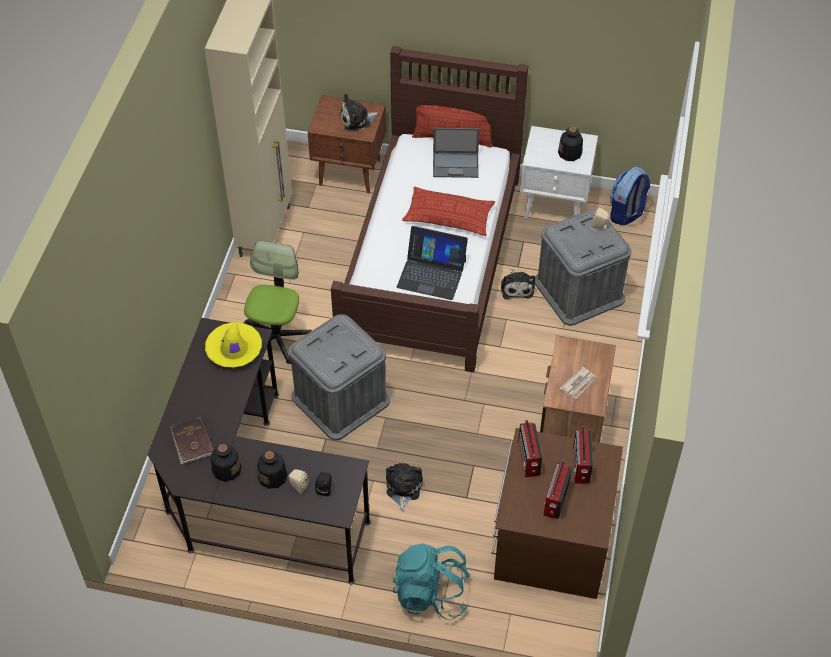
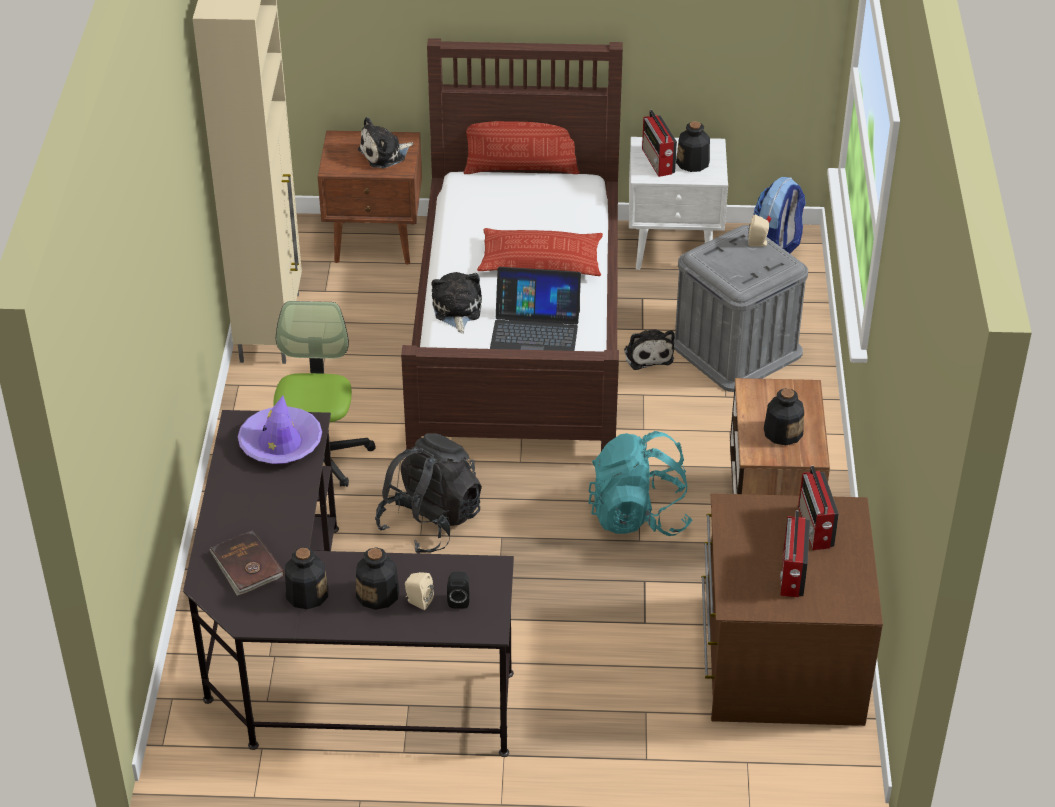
camera: 10 degrees left, 10 degrees down
(234, 349) = (281, 443): yellow hat -> purple hat
(340, 399) = (430, 522): grey storage box -> black backpack
(403, 488) = (550, 623): plush toy -> plush toy (456, 310)
(431, 593) = (625, 752): turquoise backpack -> turquoise backpack (639, 516)
(456, 165) = (535, 199): laptop -> none
(528, 459) = (740, 529): radio -> radio (658, 162)
(578, 384) = (782, 432): newspaper -> bottle

